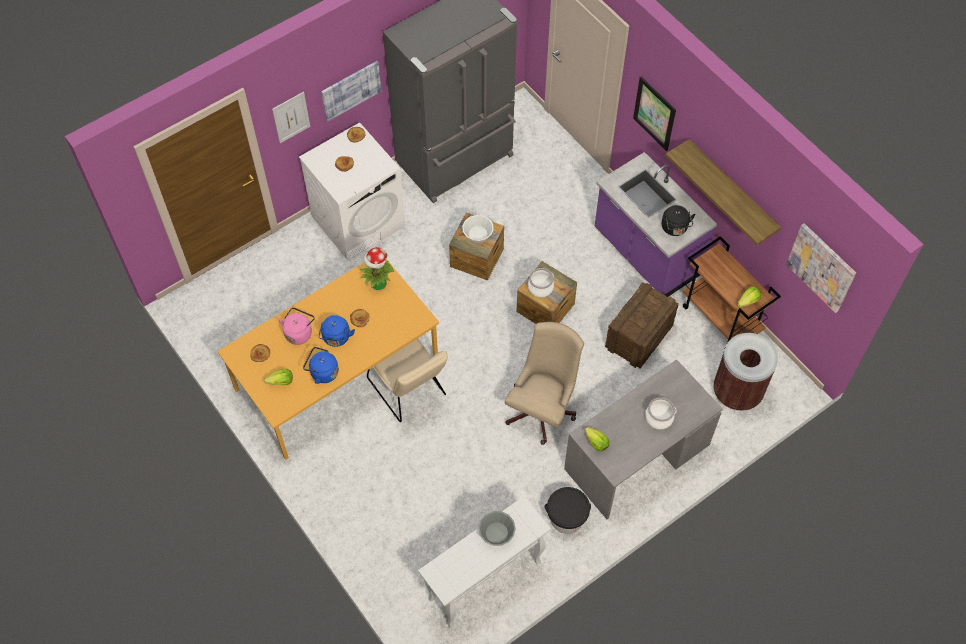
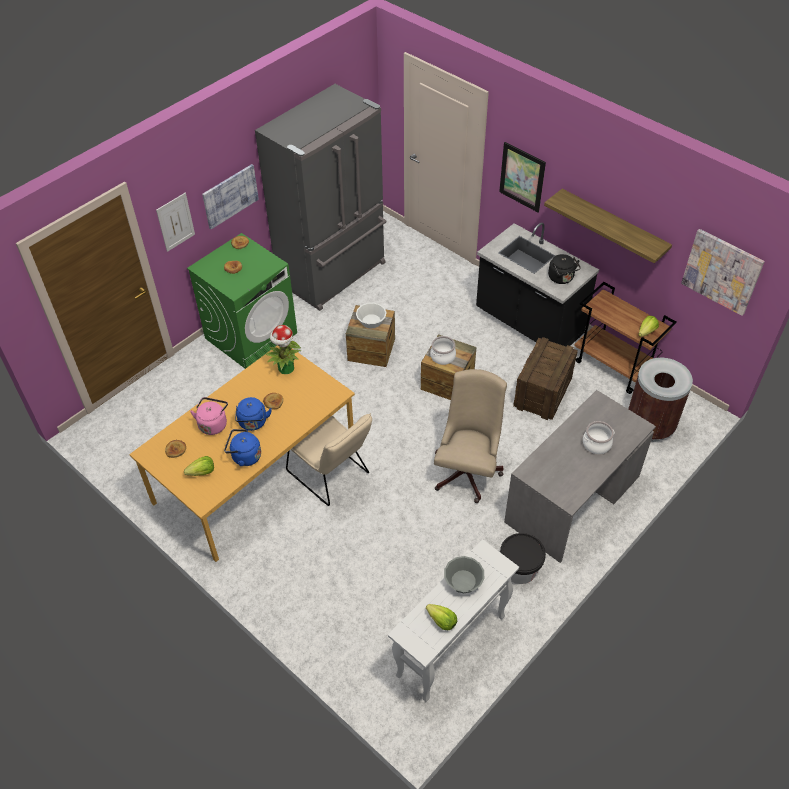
camera: 10 degrees left, 10 degrees down
(359, 221) = (251, 335): white washing machine -> green washing machine
(596, 443) = (541, 477): lettuce -> lettuce (441, 621)
(645, 254) = (528, 323): purple counter -> black counter

